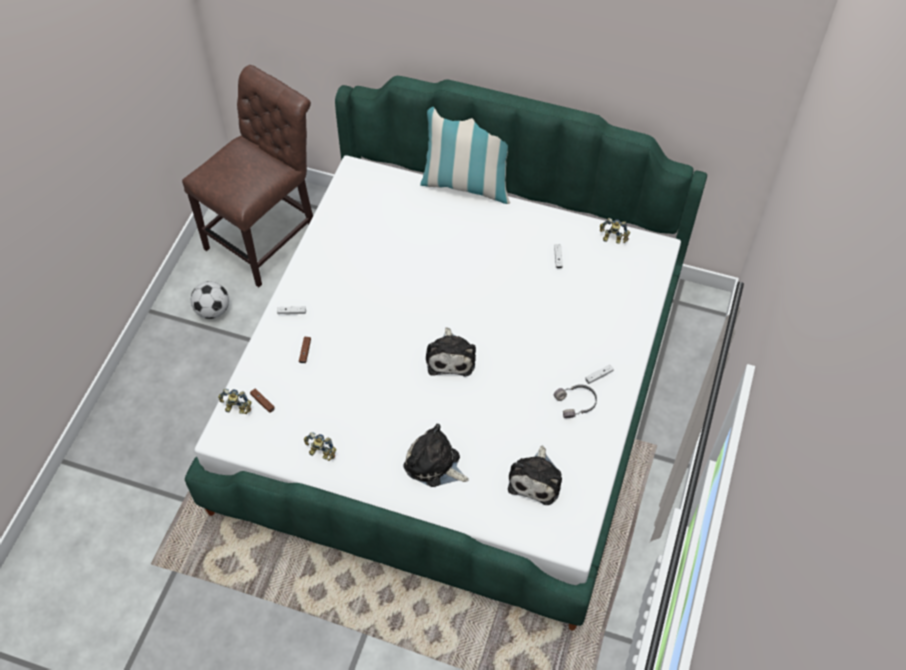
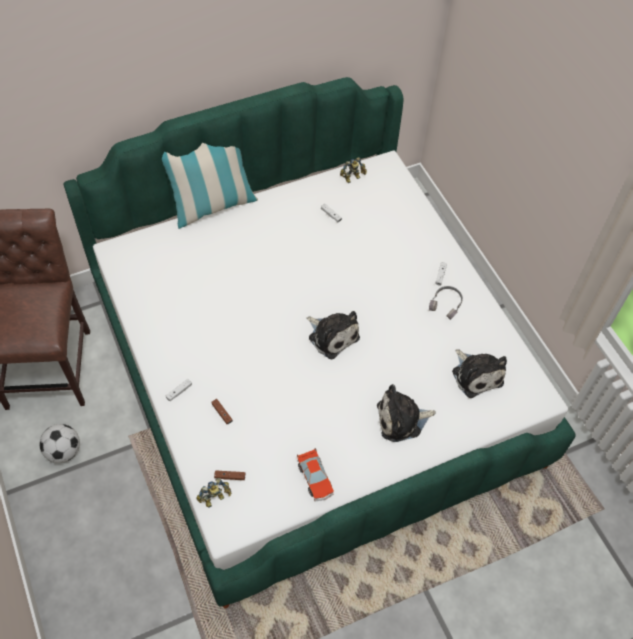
camera: 45 degrees left, 0 degrees up
(320, 454) = (315, 479): toy robot -> toy car

